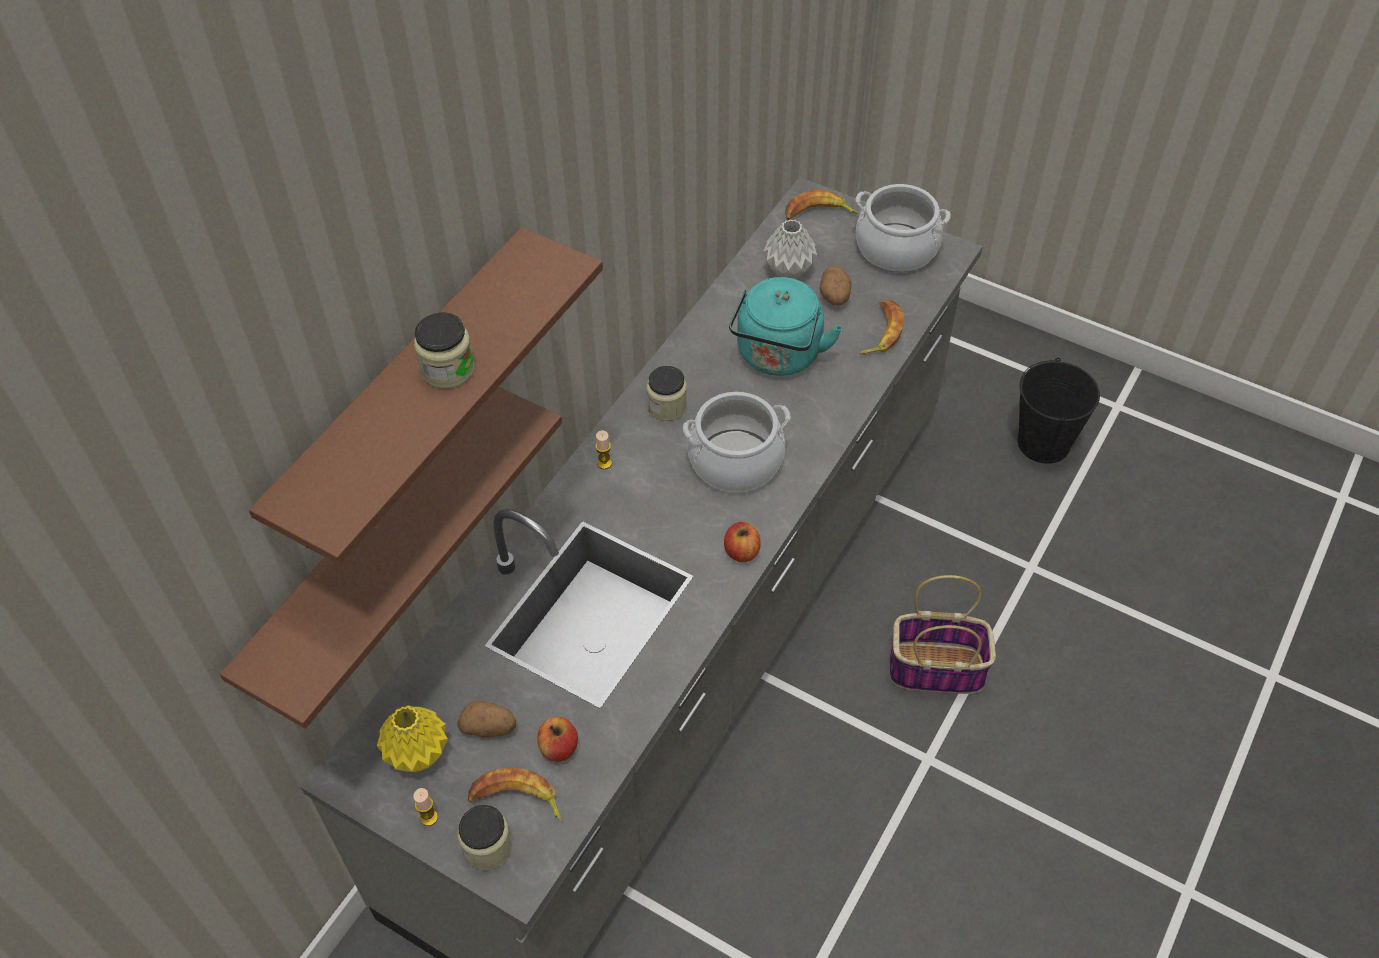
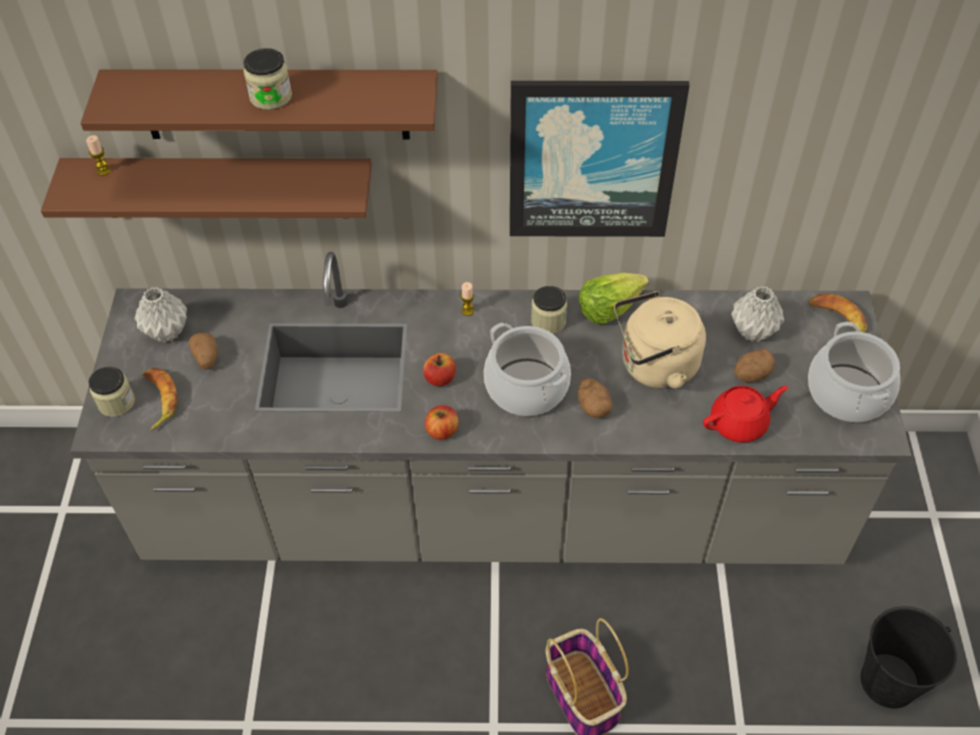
camera: 60 degrees right, 0 degrees up
(418, 756) = (166, 332): yellow vase -> grey vase
(429, 817) = (124, 361): candle -> candle (103, 171)
(559, 748) = (210, 403): apple -> apple (440, 378)
(630, 219) = (592, 159): none -> picture
(685, 354) = (609, 307): none -> lettuce
(778, 357) = (654, 366): turquoise kettle -> beige kettle
(793, 422) = (593, 406): none -> potato
(881, 332) = (739, 423): banana -> red teapot

